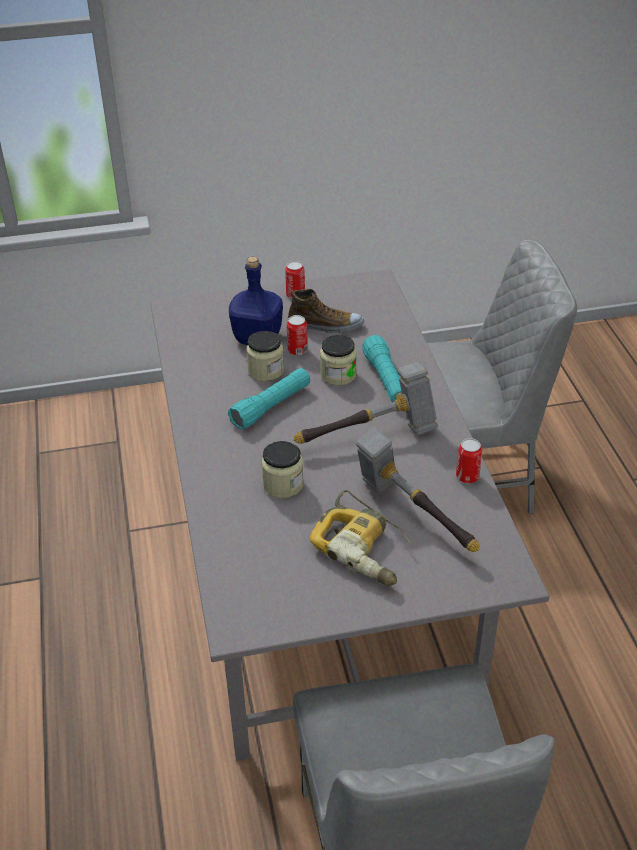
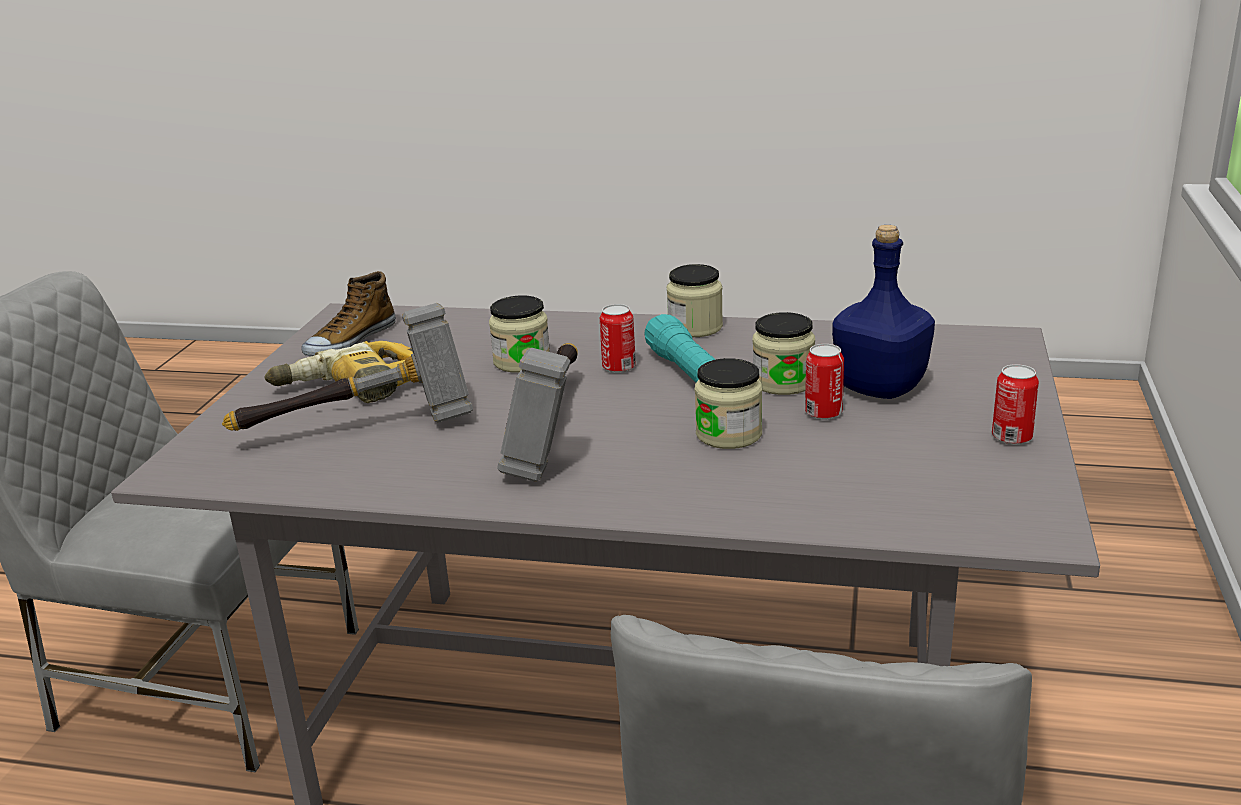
camera: 115 degrees right, 15 degrees down
(195, 424) = (695, 327): none -> jar
(325, 325) = (888, 448): shoe -> shoe (350, 341)
(386, 380) = (682, 472): turquoise flashlight -> none
(467, 477) = (382, 487): can -> can (619, 367)

